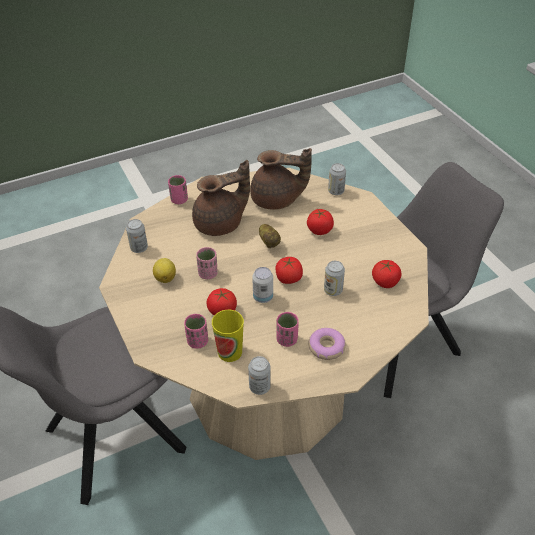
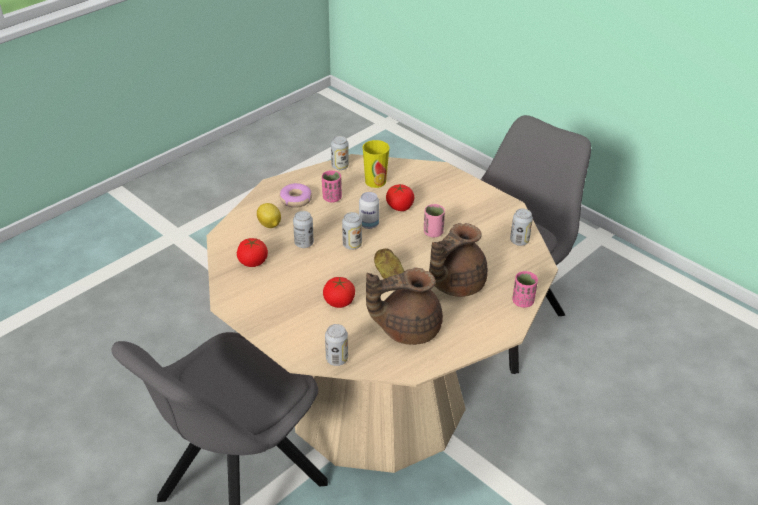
camera: 160 degrees right, 5 degrees down
(165, 277) = (470, 221): lemon -> lemon (269, 225)
(197, 341) = (406, 182): pink cup -> none
(288, 278) = (352, 245): tomato -> can

